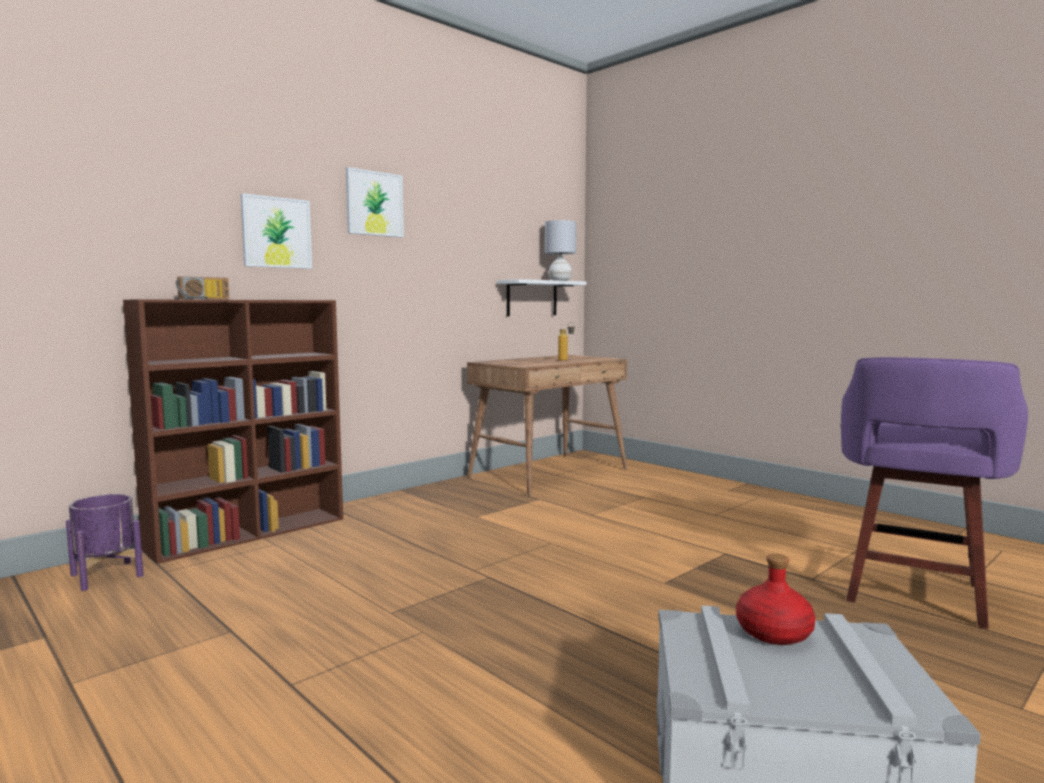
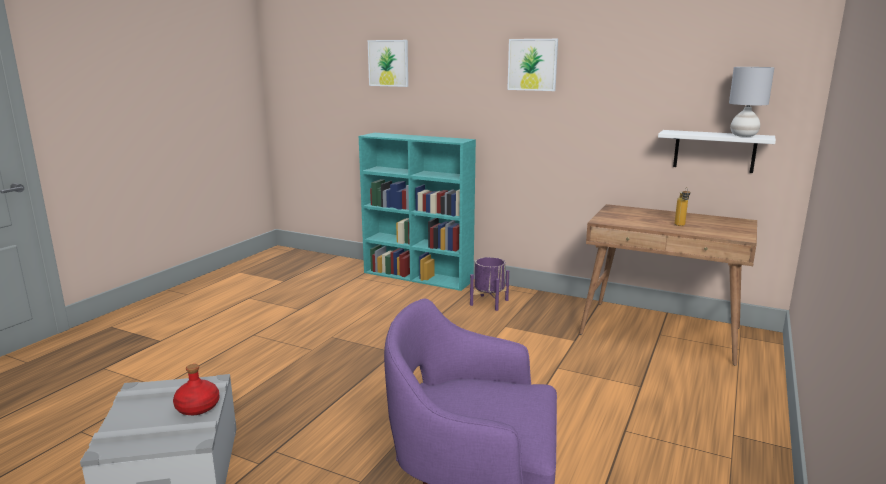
camera: 70 degrees right, 10 degrees up
(107, 575) = (345, 269): purple planter -> purple planter (489, 302)
(204, 299) = (397, 136): radio -> none
(251, 533) = (419, 277): brown bookcase -> turquoise bookcase
(276, 232) = (458, 91): picture -> picture (388, 63)

